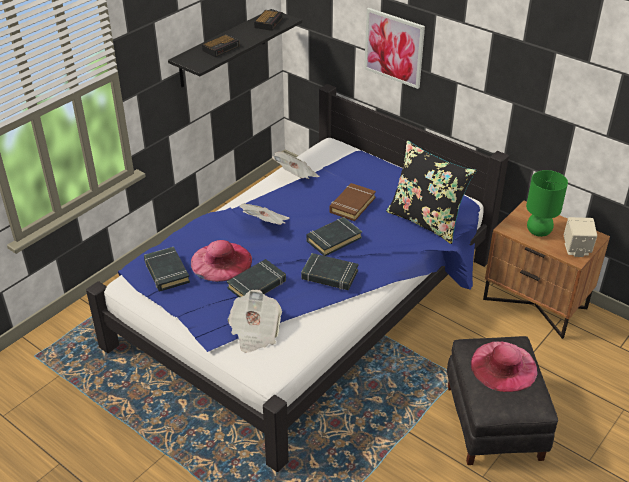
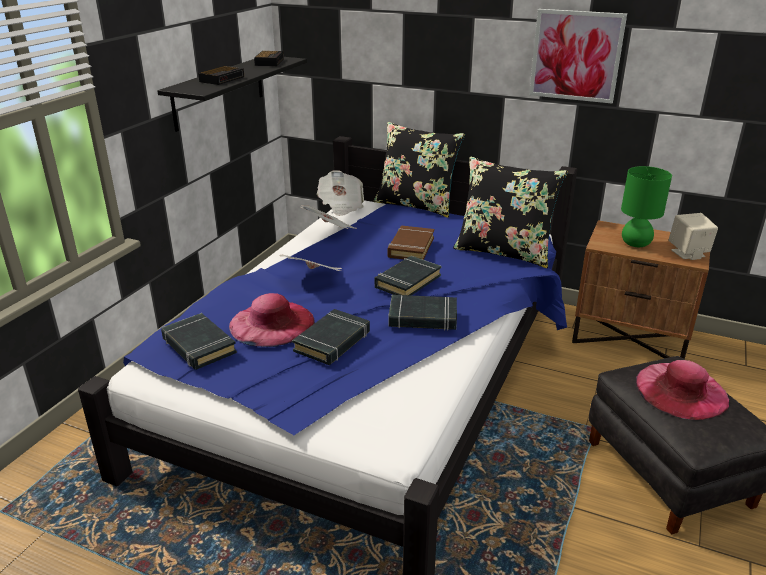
camera: 15 degrees left, 10 degrees down
(255, 332) = (352, 400): newspaper -> newspaper (341, 206)
(380, 156) = (416, 205): none -> black pillow
(394, 47) = (422, 71): picture -> picture (576, 56)

